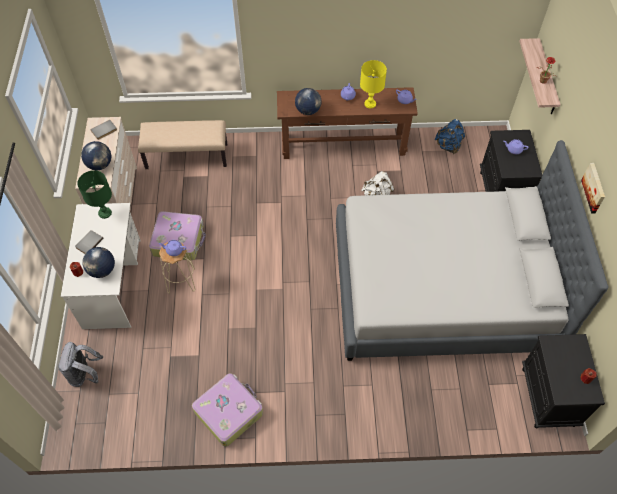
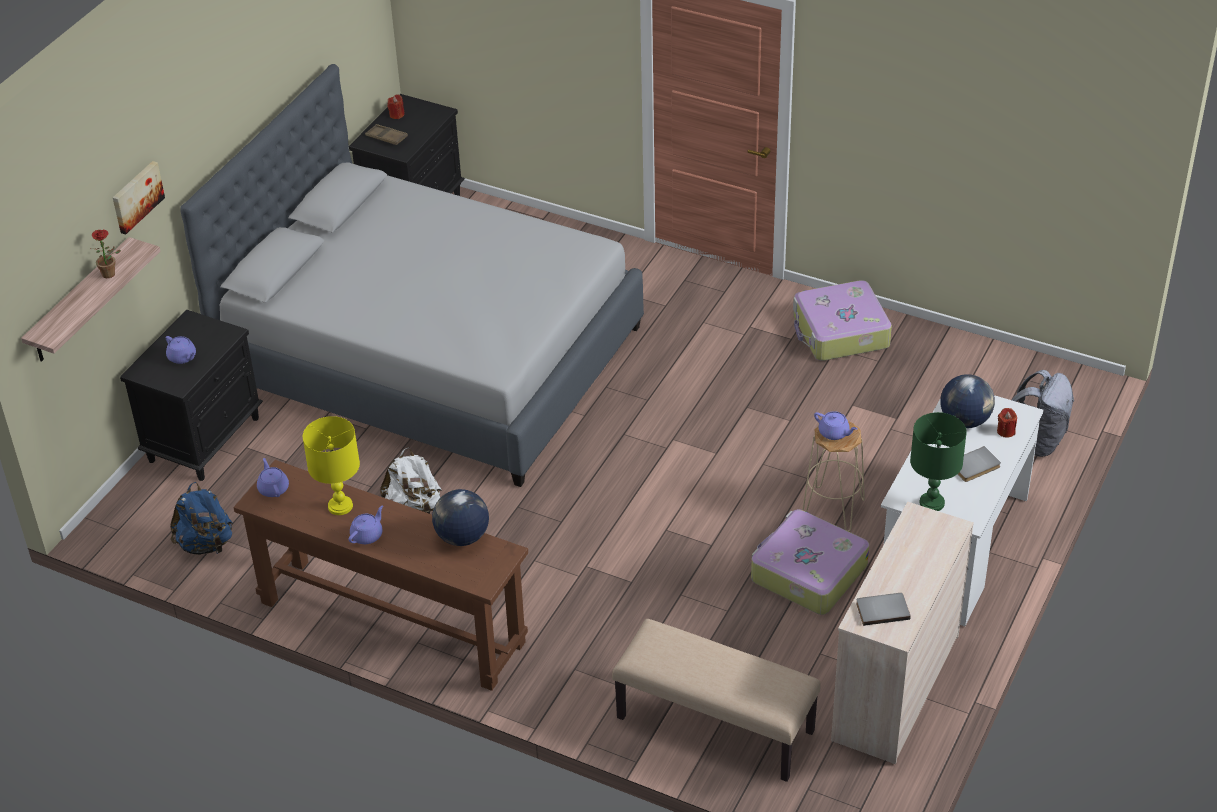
camera: 150 degrees left, 15 degrees down
(100, 165) = (913, 546): globe -> none
(571, 352) = (386, 137): none -> brown tray
(594, 188) = (239, 110): picture -> picture (136, 196)

